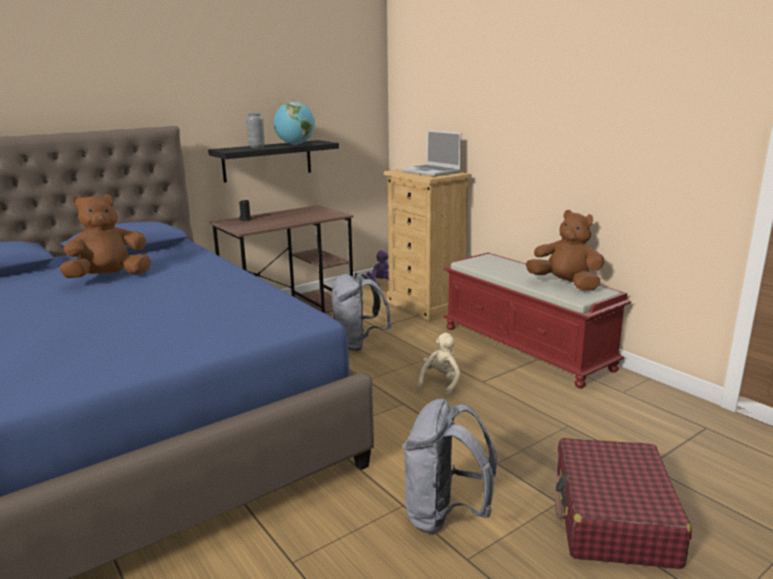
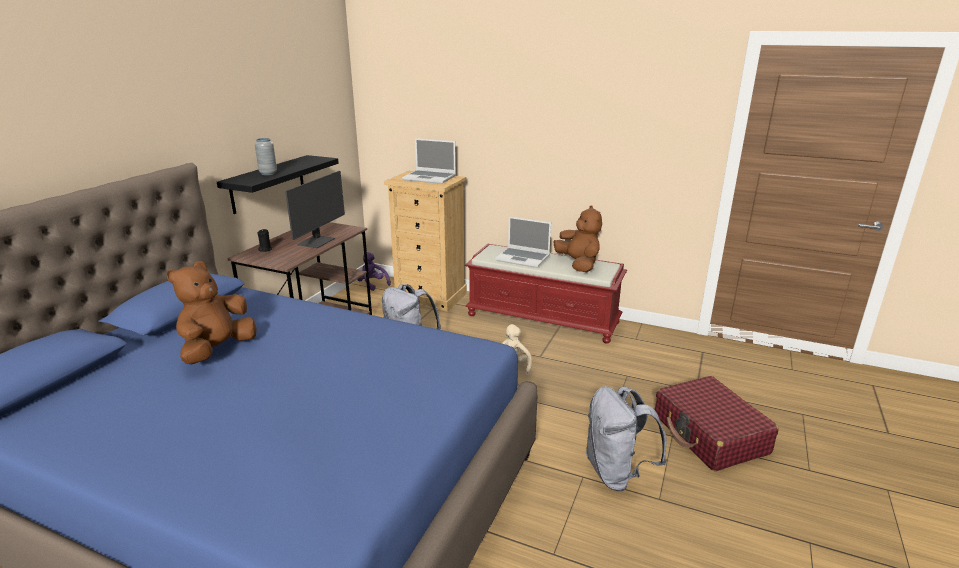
camera: 30 degrees left, 5 degrees up
(294, 219) = (317, 241): none -> monitor
(295, 144) = (299, 164): globe -> none
(508, 270) = (523, 258): none -> laptop
(565, 284) = (578, 264): brown plush toy -> brown plush toy turned 60 degrees clockwise

